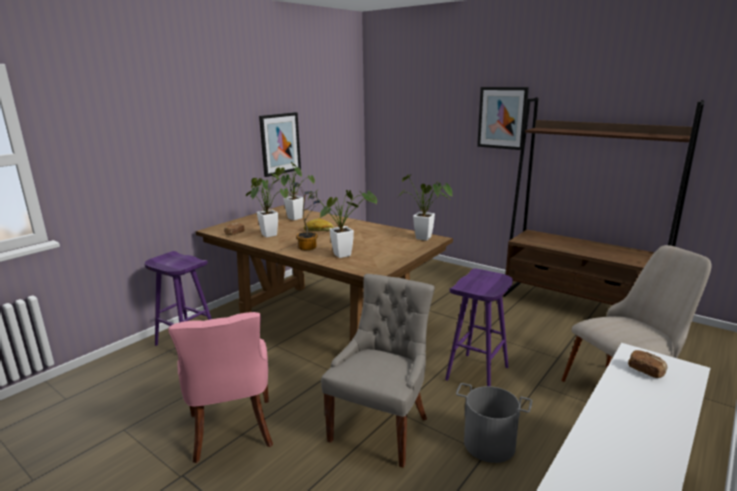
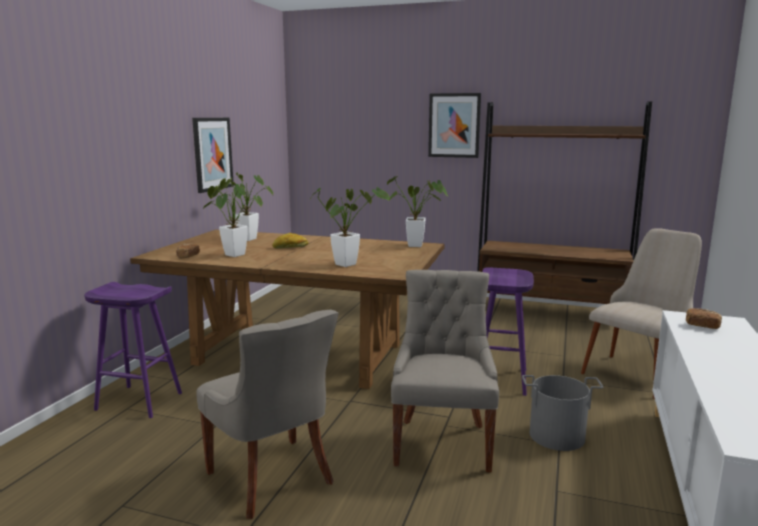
camera: 20 degrees left, 5 degrees down
(232, 431) = (273, 478): pink chair -> grey chair
(309, 246) = (298, 260): potted plant -> none

